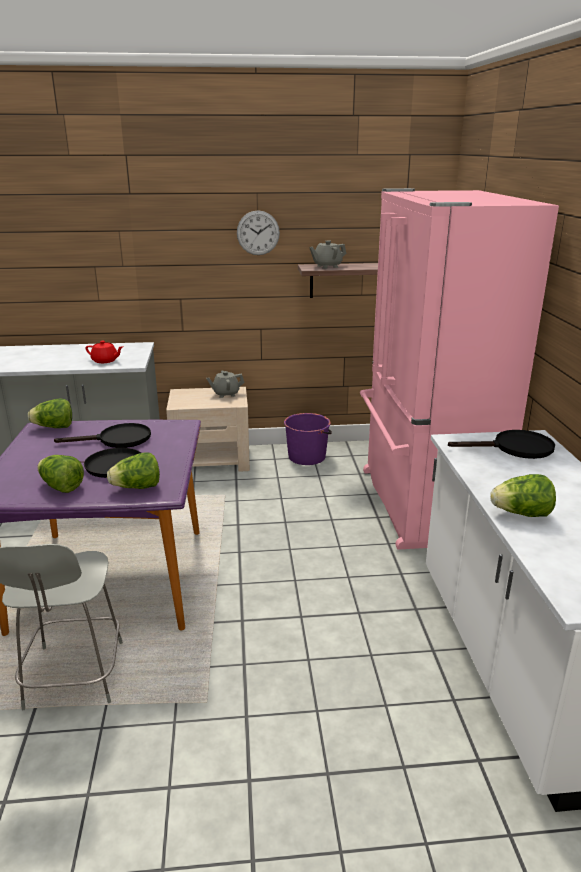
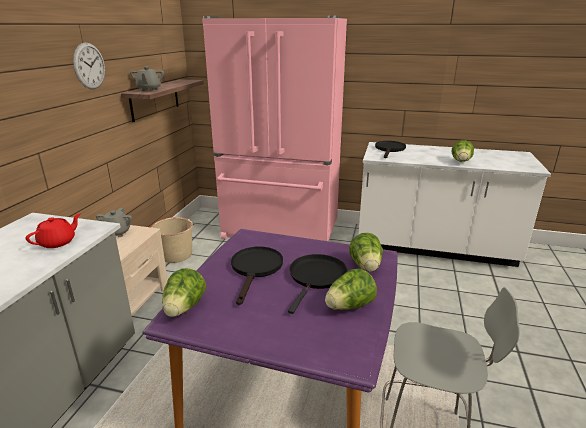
camera: 70 degrees left, 0 degrees up
(307, 457) = (175, 254): purple bucket -> beige bucket

